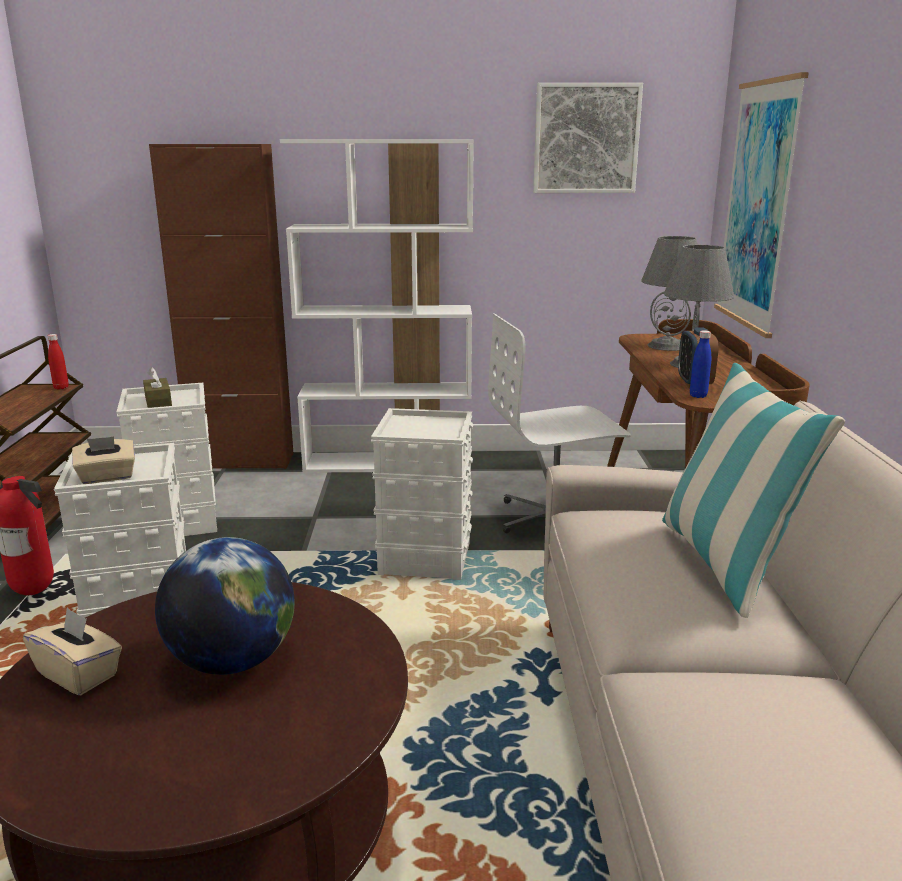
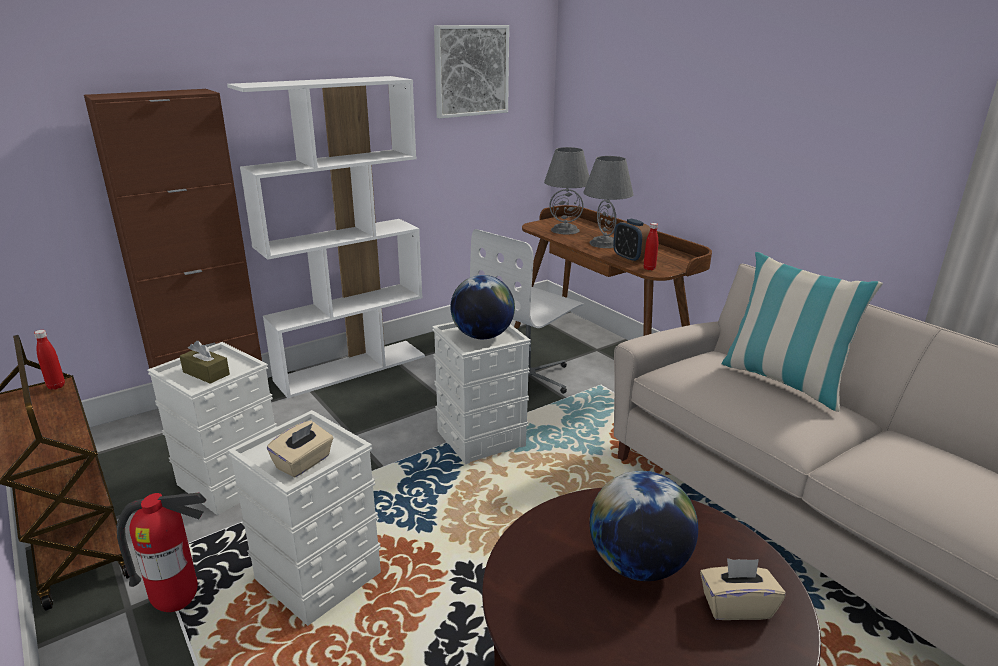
camera: 35 degrees left, 5 degrees up
(79, 674) = (560, 628): beige tissue box -> beige tissue box (736, 606)
(426, 428) = (482, 336): none -> globe
(698, 396) = (649, 268): blue bottle -> red bottle
(757, 206) = (618, 122): picture -> none

